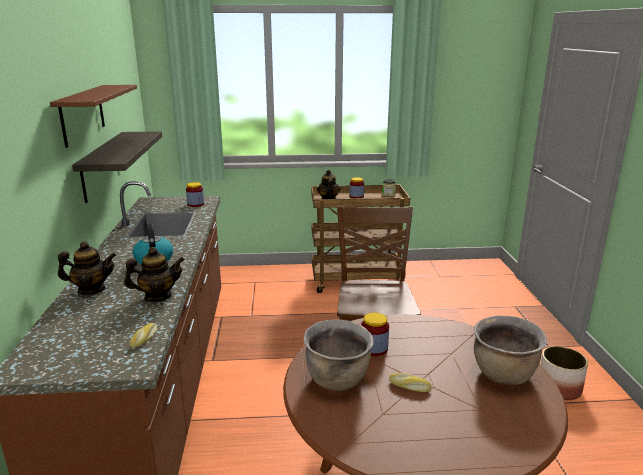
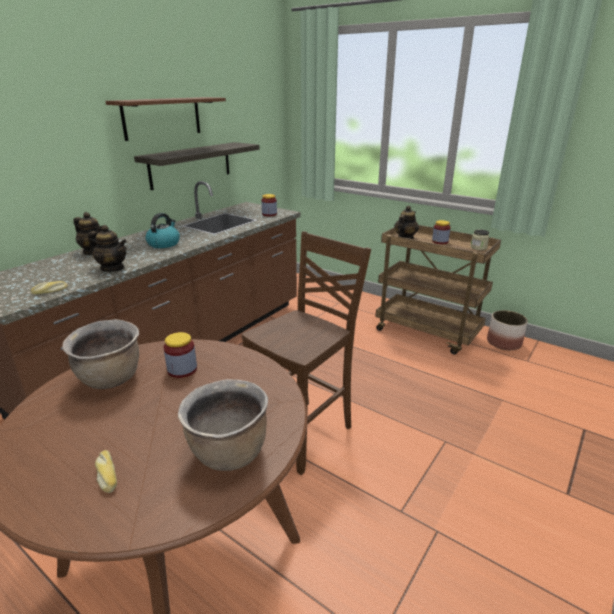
camera: 40 degrees right, 5 degrees up
(409, 387) = (140, 413): bread -> bread (106, 475)
(559, 388) = (512, 544): planter -> planter (504, 343)

